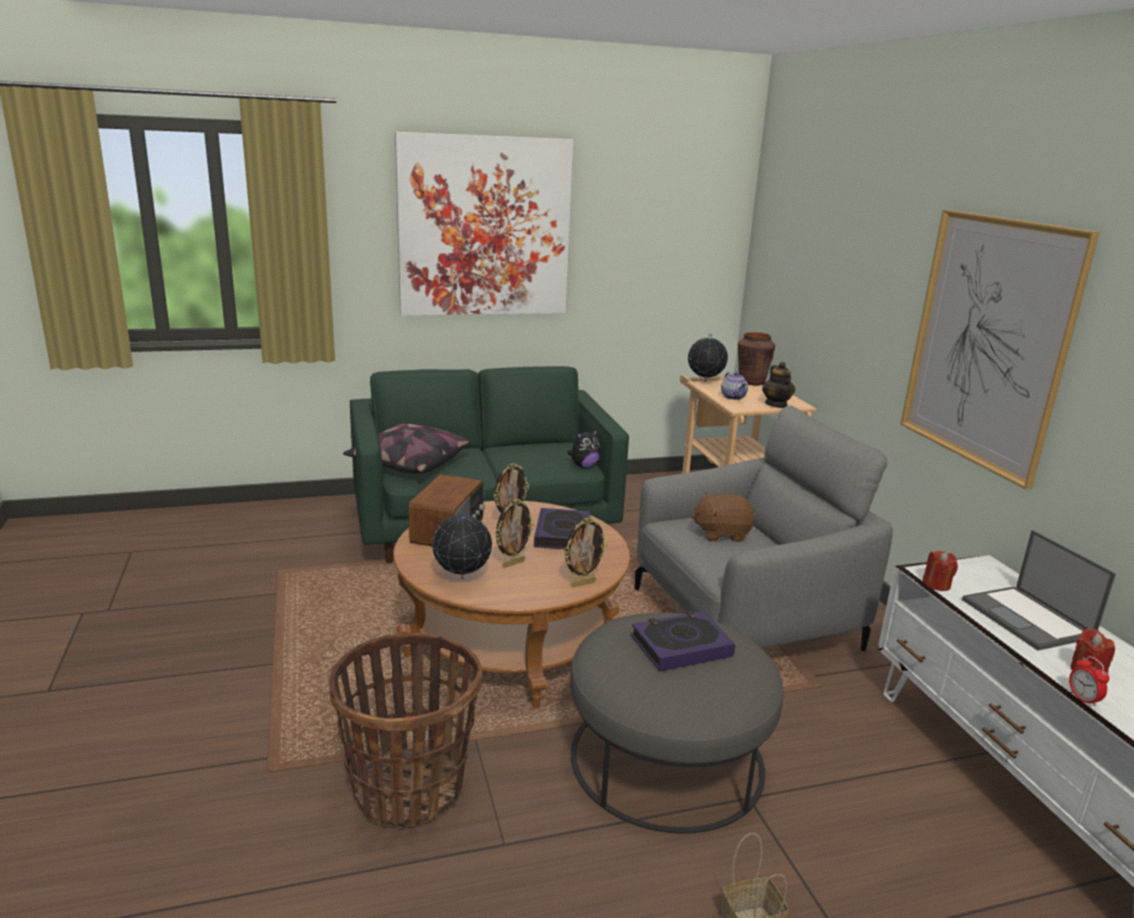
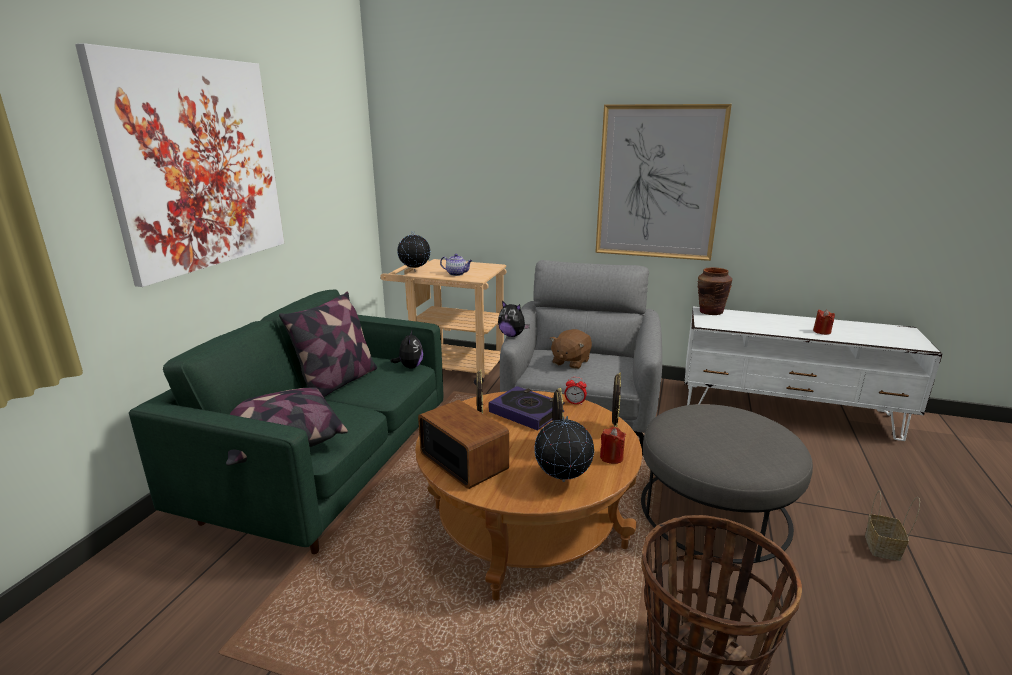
camera: 55 degrees left, 0 degrees up
(515, 451) = (338, 383): none -> pillow
(679, 474) = (512, 335): none -> plush toy
(681, 646) = (715, 427): book -> none
(751, 383) = (438, 263): brown vase -> brown vase (710, 312)
(776, 404) = (487, 269): teapot -> none
(936, 584) = (720, 327): red candle -> red candle (611, 457)
(1028, 619) = (766, 323): laptop -> none
(1083, 699) = (847, 341): alarm clock -> alarm clock (575, 403)

